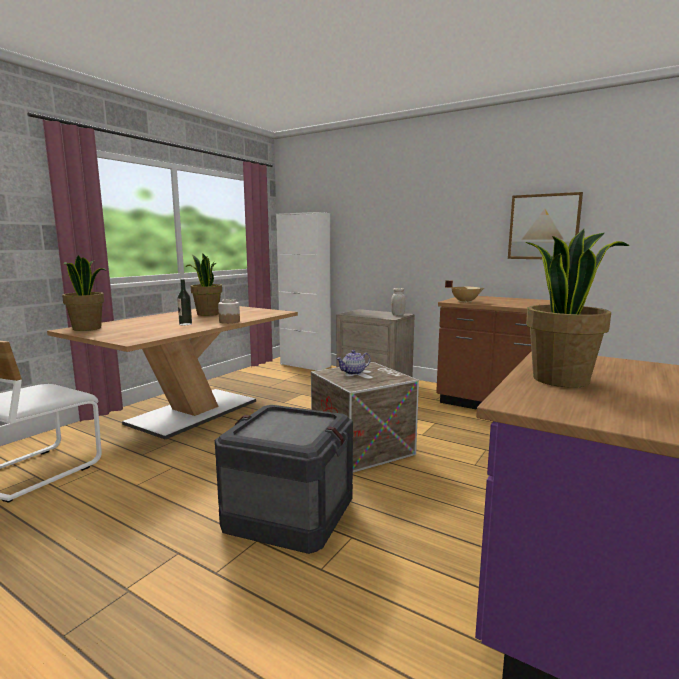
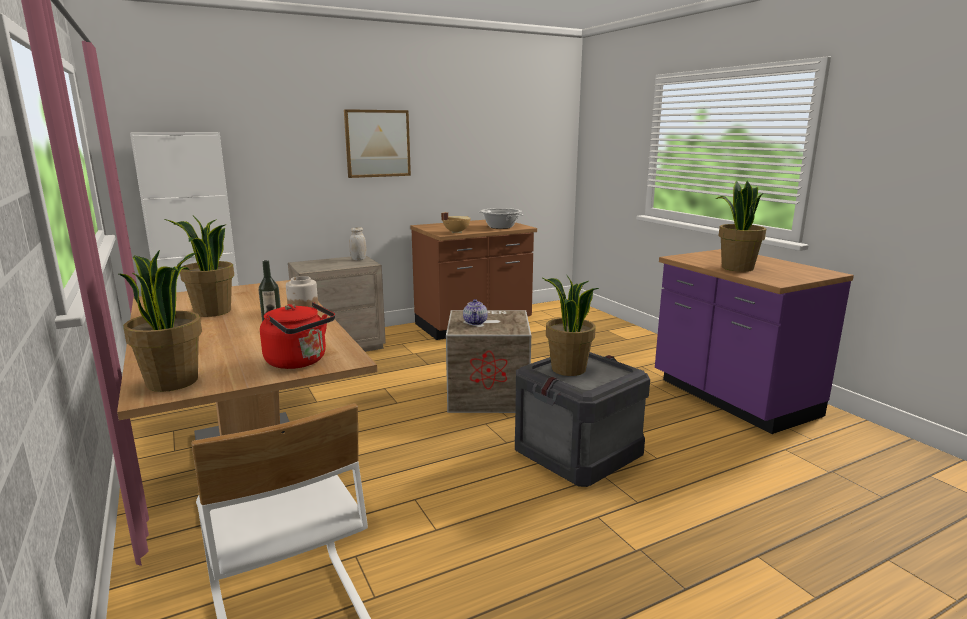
camera: 60 degrees left, 5 degrees up
(125, 336) = (299, 362): none -> red kettle
(286, 421) = (568, 369): none -> potted plant
(525, 305) = (501, 227): none -> cooking pot
(543, 227) = (474, 152): picture -> picture (377, 143)

